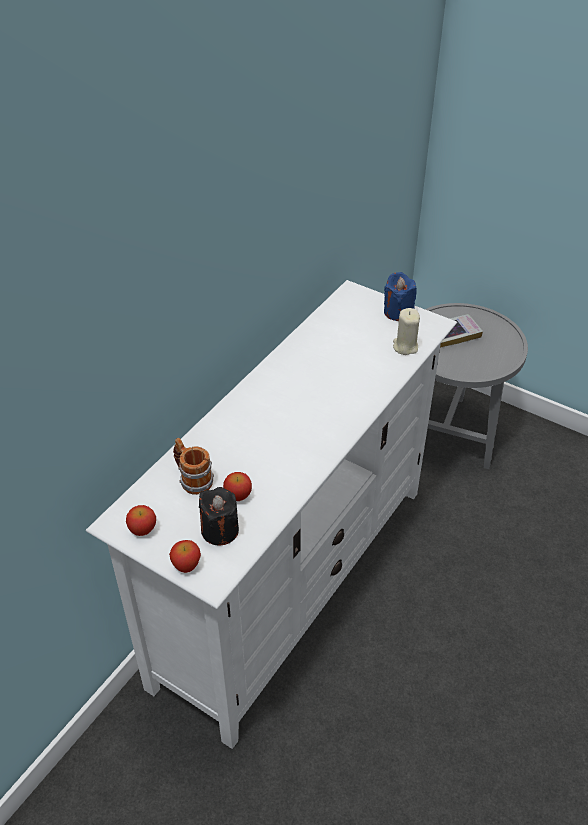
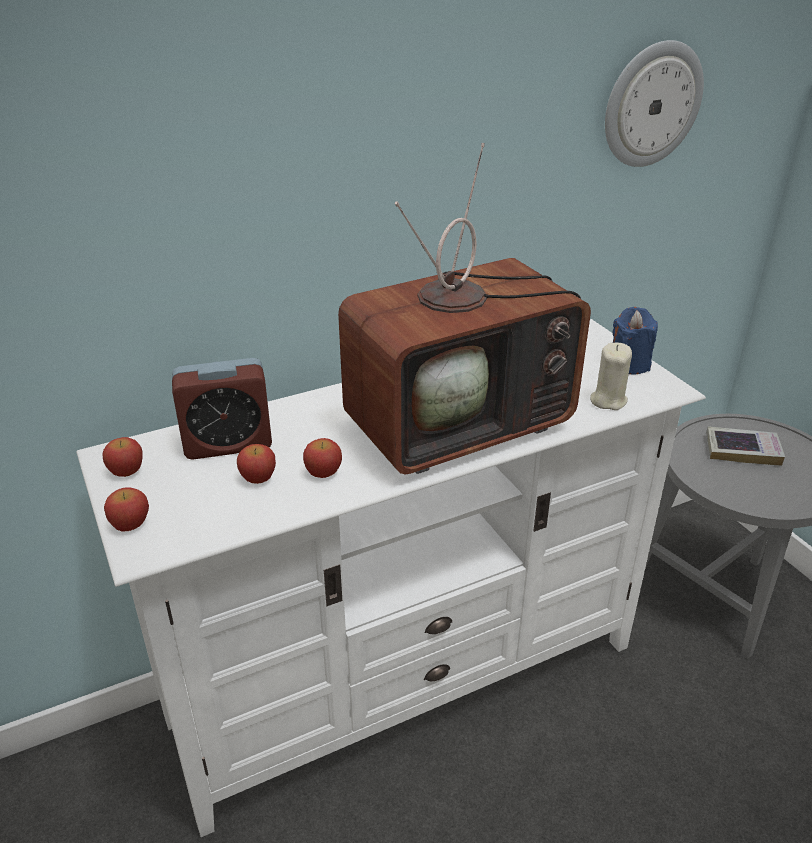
camera: 30 degrees right, 10 degrees down
(192, 478) = (228, 444): mug -> alarm clock
(220, 530) = (202, 505): black candle -> none
(276, 473) = (324, 472): none -> apple
(330, 399) = (461, 422): none -> television
(364, 121) = (651, 104): none -> wall clock

